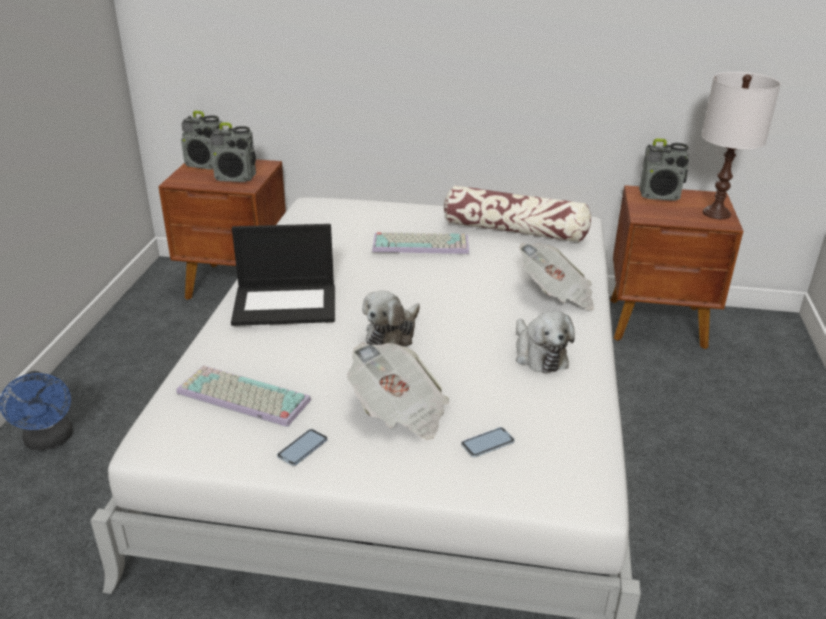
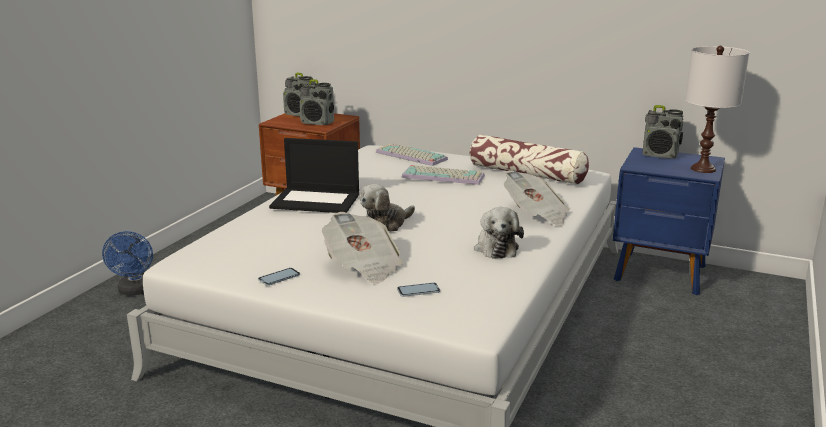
camera: 15 degrees right, 10 degrees down
(240, 397) = (252, 247): keyboard -> keyboard (409, 156)
(658, 324) = (661, 274): brown nightstand -> blue nightstand

